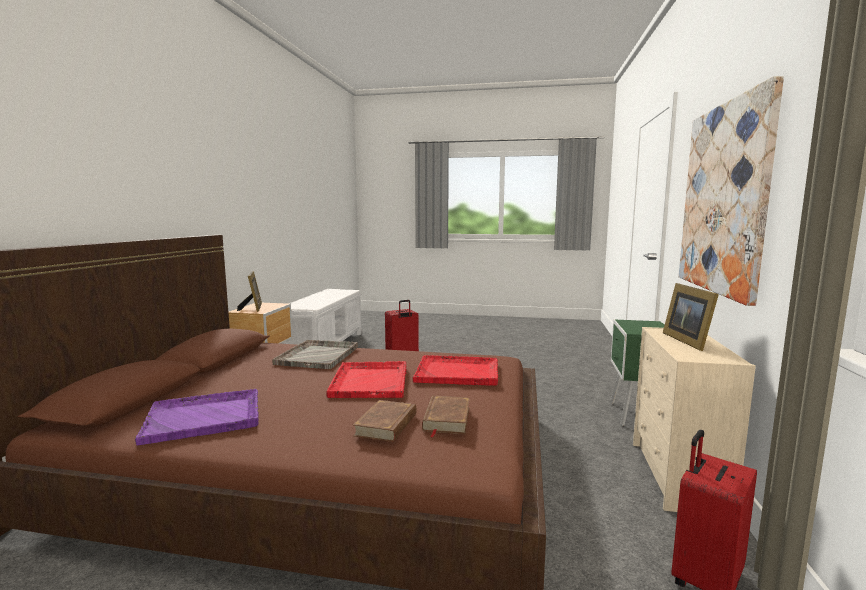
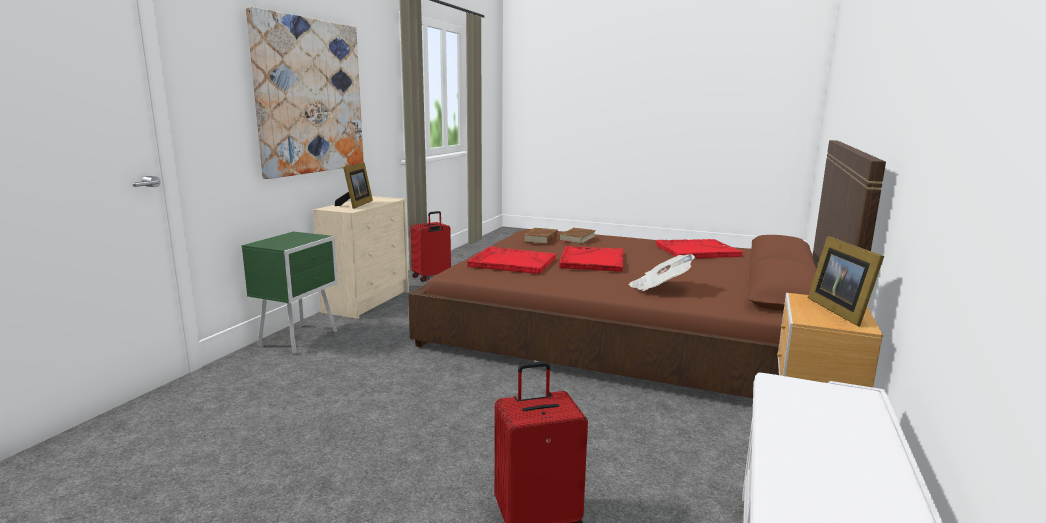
camera: 170 degrees left, 5 degrees up
(205, 417) = (696, 251): purple tray -> red tray
(318, 355) = (659, 288): grey tray -> newspaper

